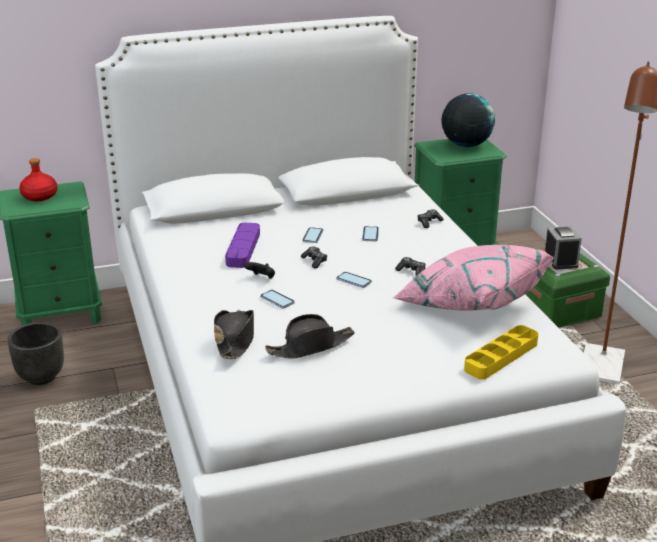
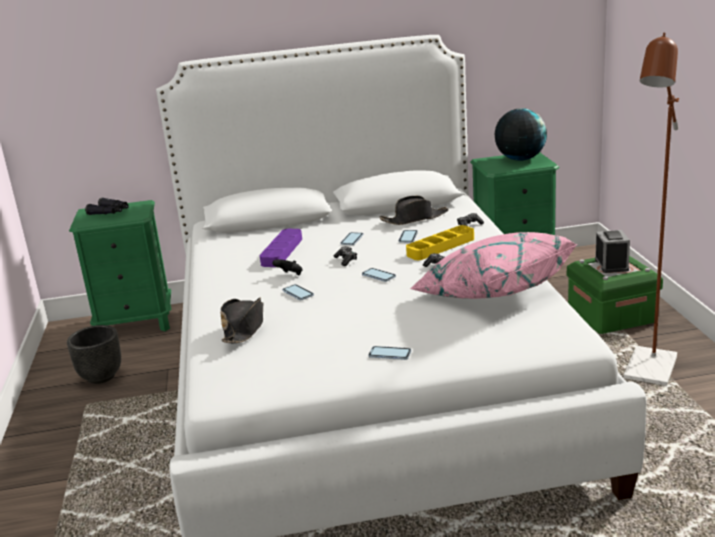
camera: 10 degrees right, 5 degrees down
(40, 196) = (110, 212): red bottle -> black binoculars
(310, 346) = (315, 333): black hat -> black hat (414, 219)
(390, 370) = (390, 354): none -> phone
(501, 356) = (509, 341): yellow tray -> yellow tray (441, 247)

